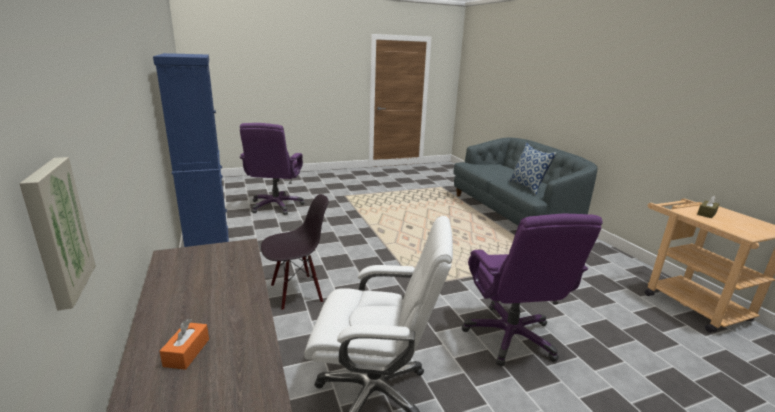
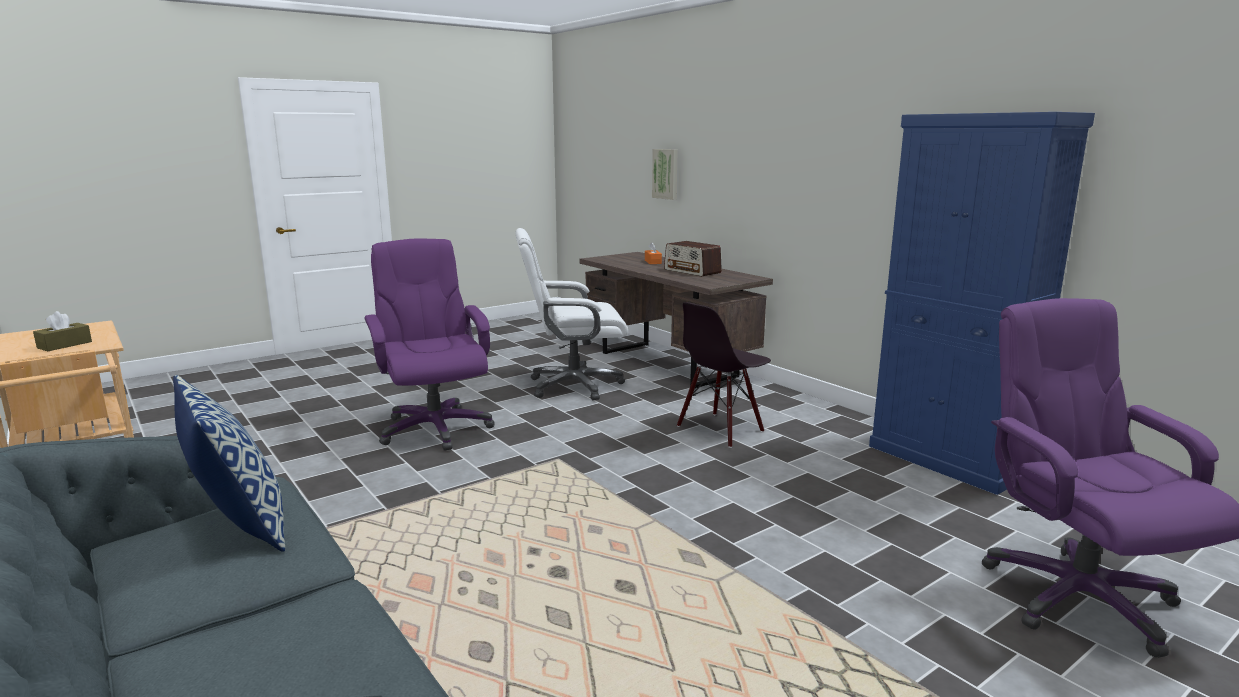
camera: 165 degrees right, 5 degrees down
(199, 288) = (692, 271): none -> radio

